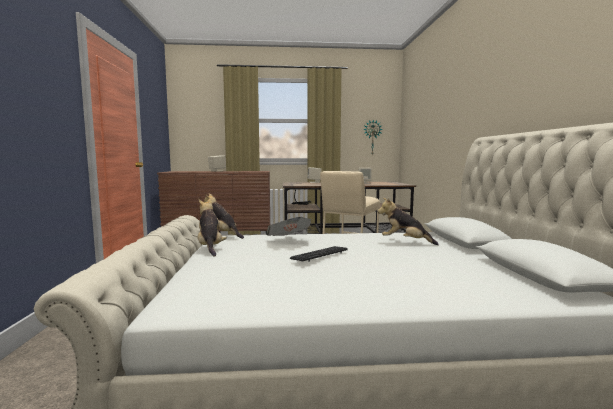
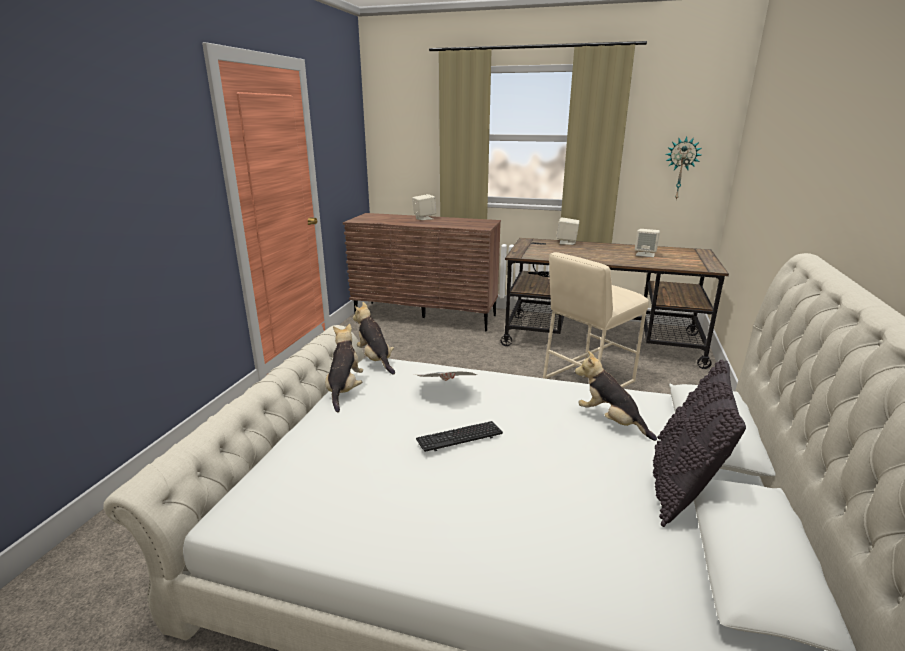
camera: 20 degrees right, 15 degrees up
(473, 258) = (682, 489): none -> black pillow

